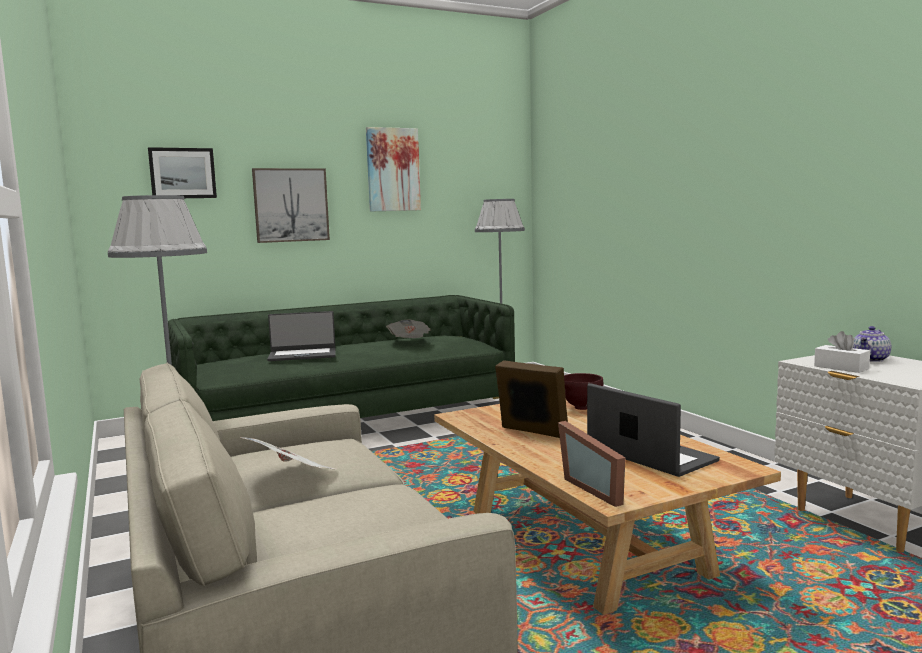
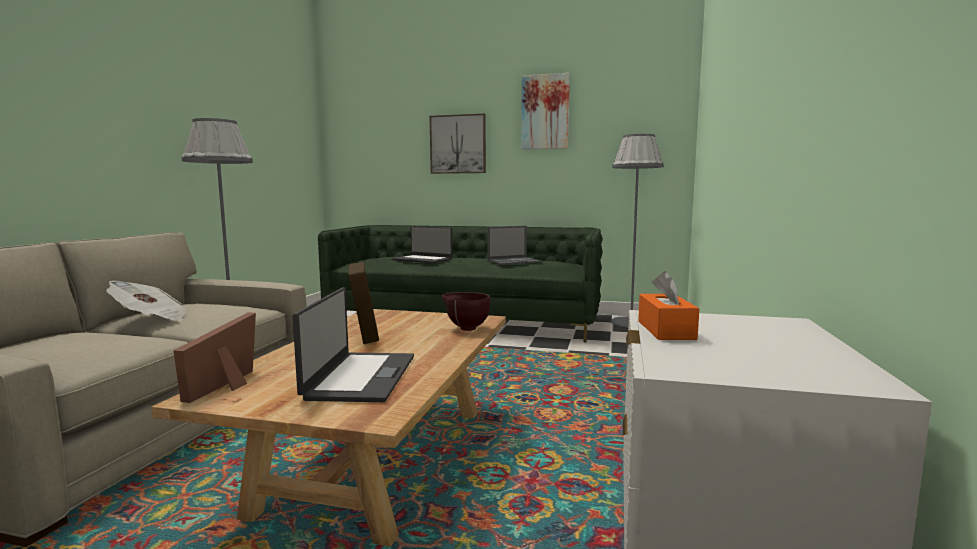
camera: 40 degrees right, 0 degrees up
(182, 173) = (385, 121): picture -> none
(409, 341) = (514, 261): newspaper -> laptop
(841, 367) = (665, 330): white tissue box -> orange tissue box
(871, 360) = (764, 333): teapot -> none

